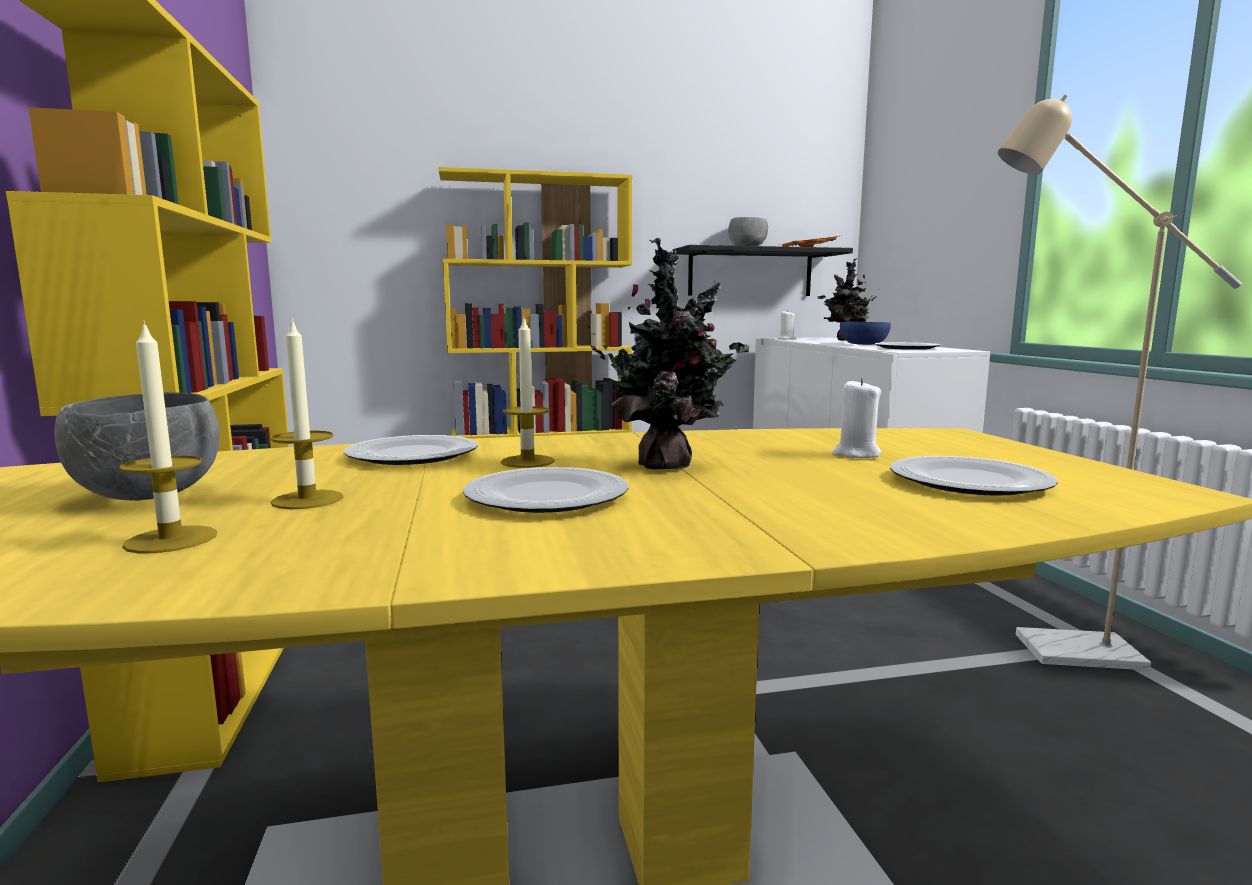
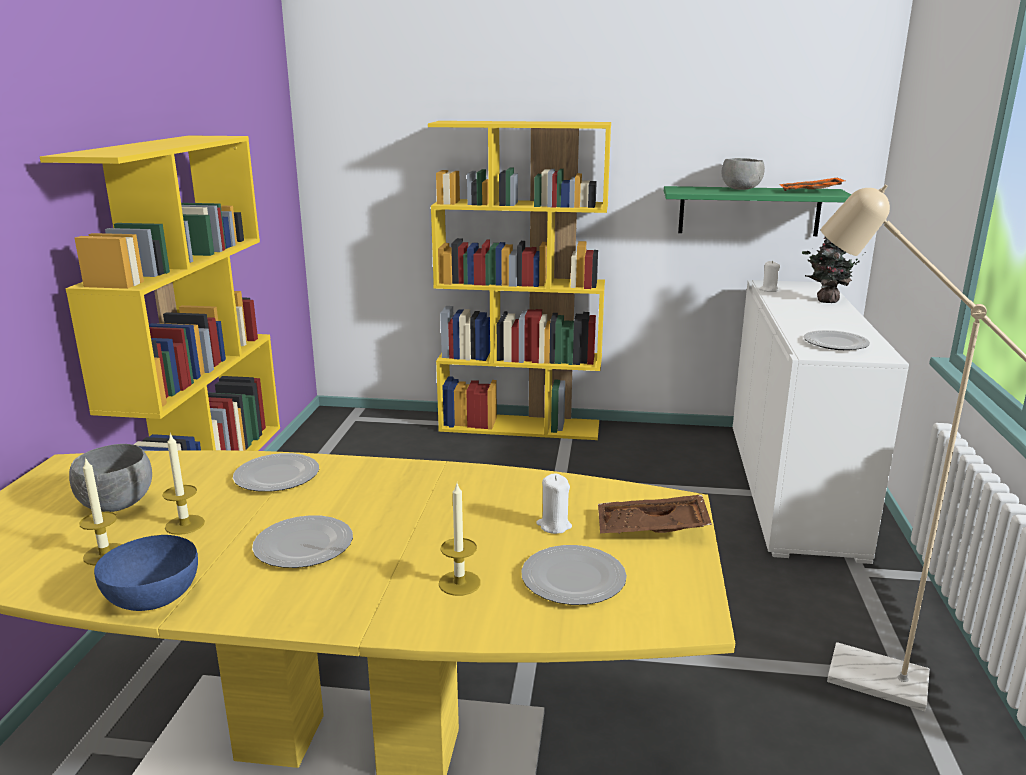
camera: 20 degrees right, 10 degrees up
(527, 461) = (334, 497): candle -> candle (459, 583)
(668, 465) = (411, 519): potted plant -> none
(750, 273) = (749, 211): black shelf -> green shelf
(863, 344) = (815, 322): blue bowl -> blue bowl (152, 595)
(966, 447) = (651, 529): none -> brown tray

